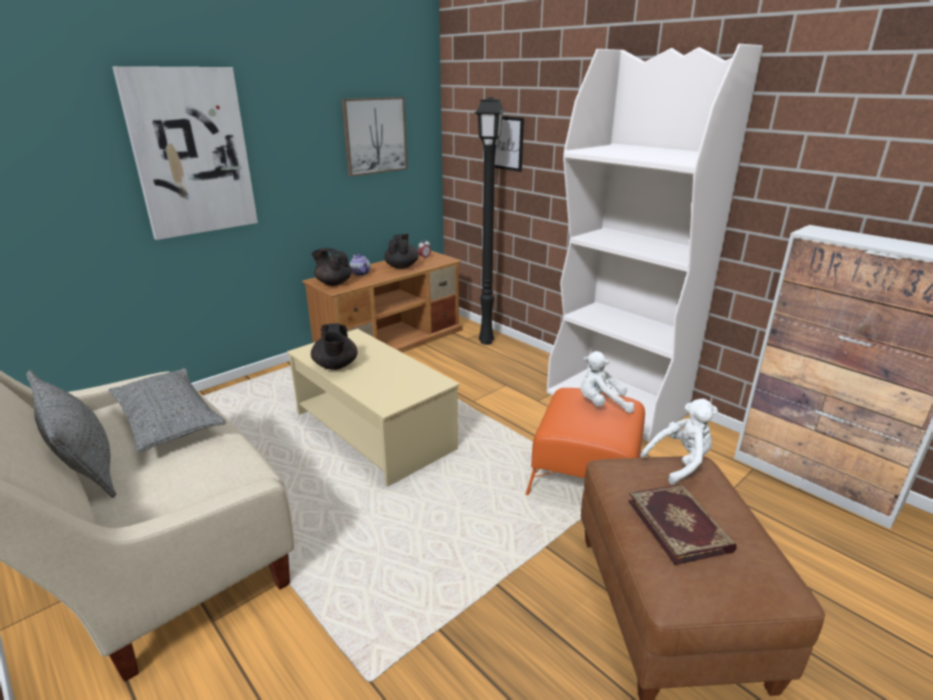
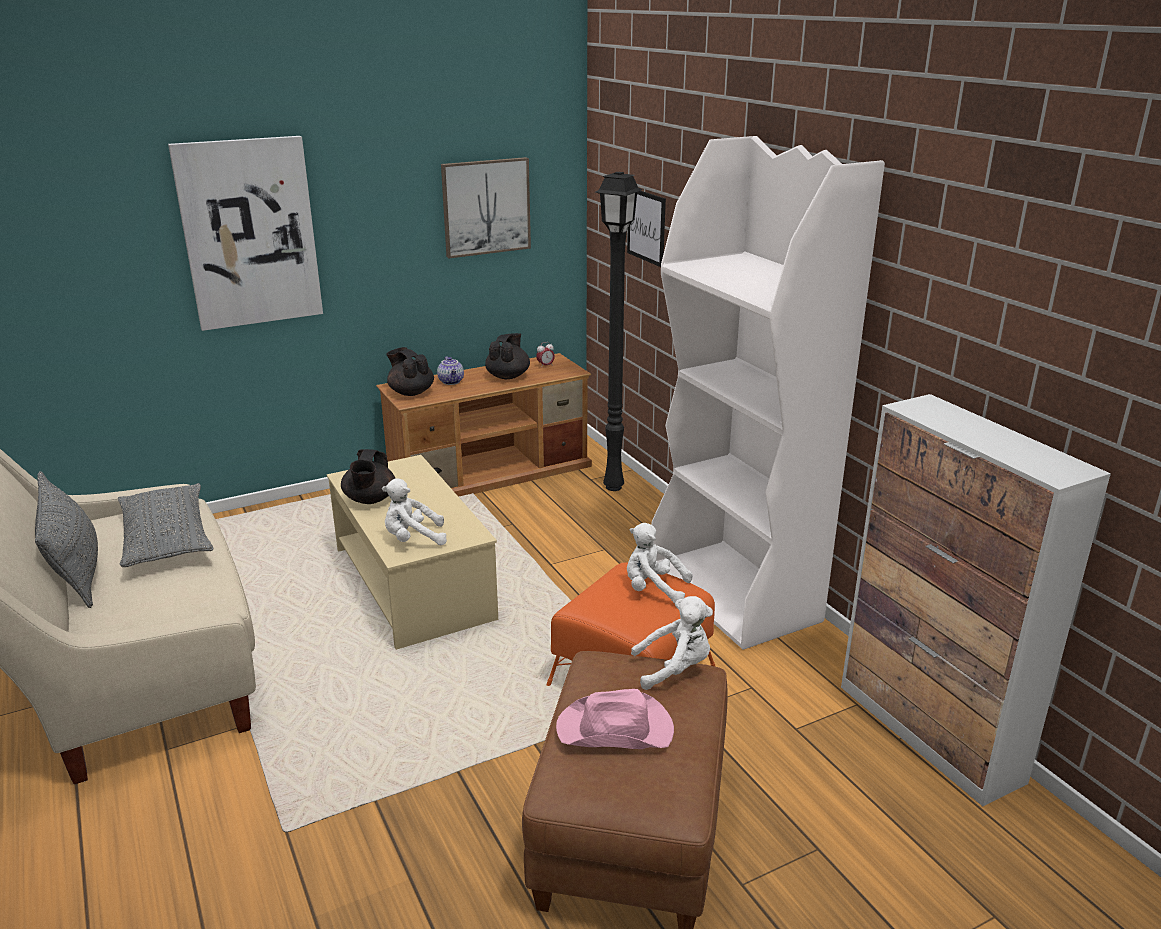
camera: 15 degrees right, 0 degrees up
(391, 391) = (413, 539): none -> white plush toy
(680, 525) = (616, 730): book -> pink hat

